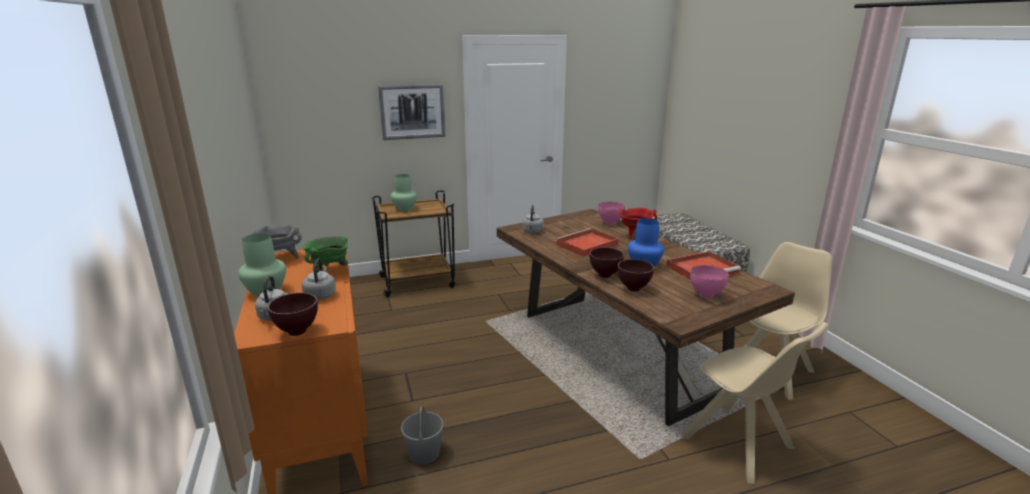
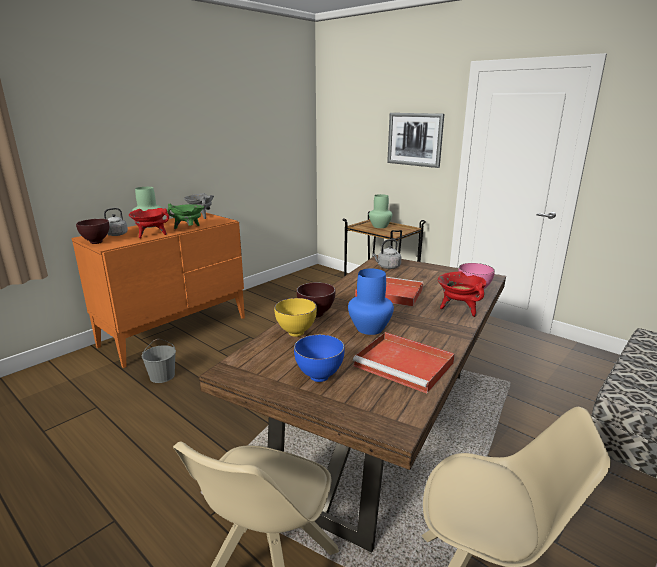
camera: 60 degrees right, 0 degrees up
(321, 295) = (151, 235): grey kettle -> red cooking pot
(632, 289) = (296, 333): brown bowl -> yellow bowl
(705, 295) = (320, 377): pink bowl -> blue bowl

